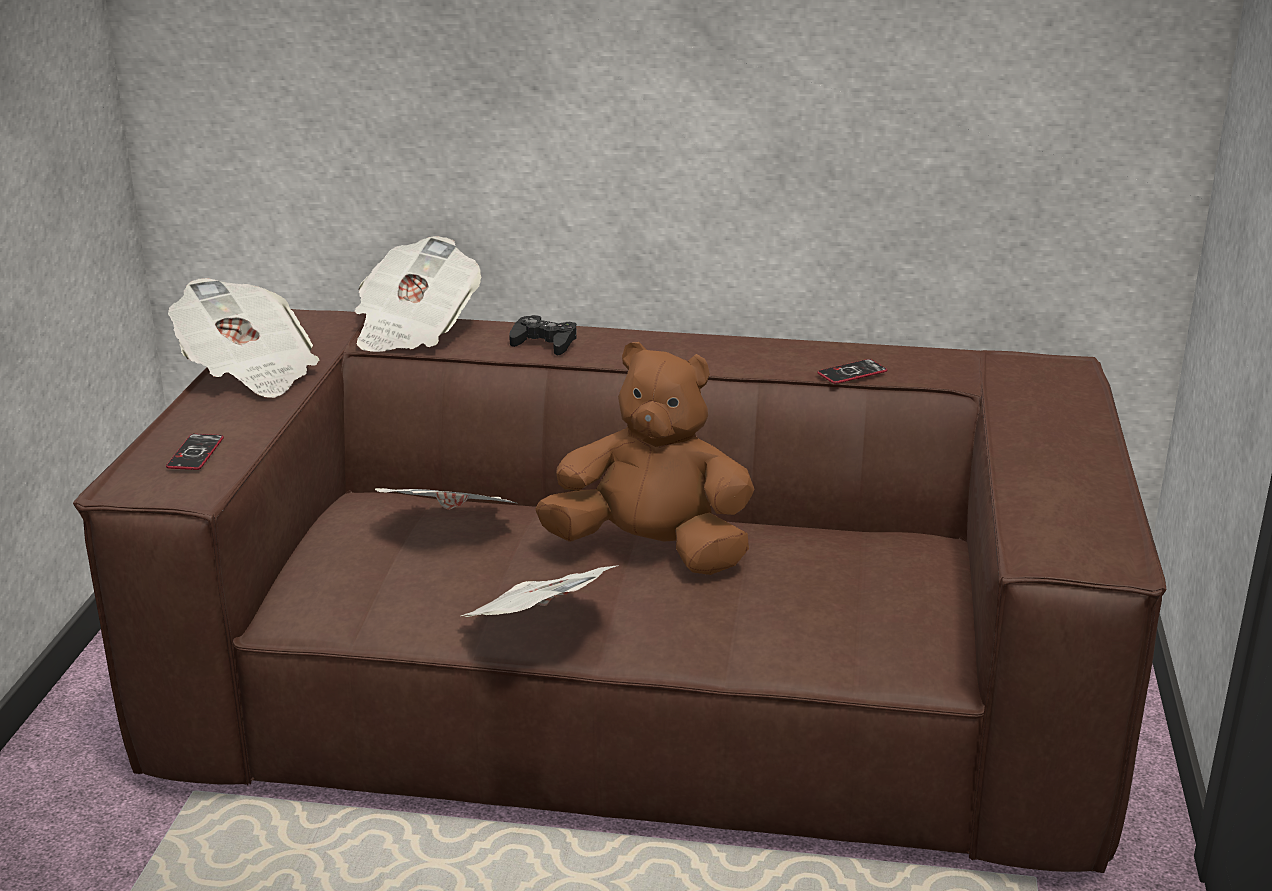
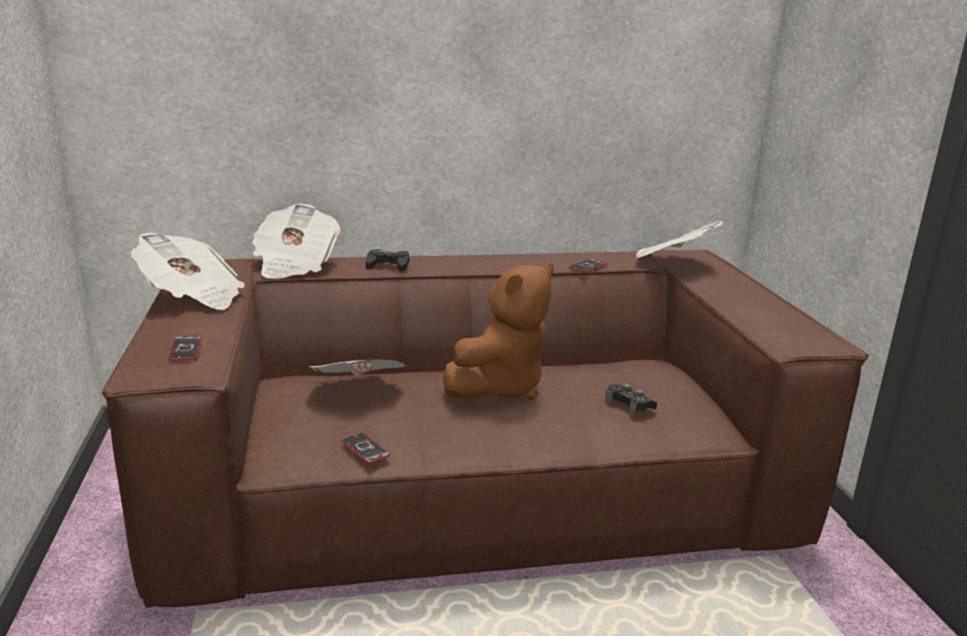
camera: 20 degrees left, 5 degrees down
(408, 616) = (365, 449): none -> phone
(539, 627) = (461, 442): newspaper -> newspaper (671, 262)
(652, 551) = (500, 387): brown plush toy -> brown plush toy turned 135 degrees clockwise
(824, 607) = (629, 405): none -> black game controller

